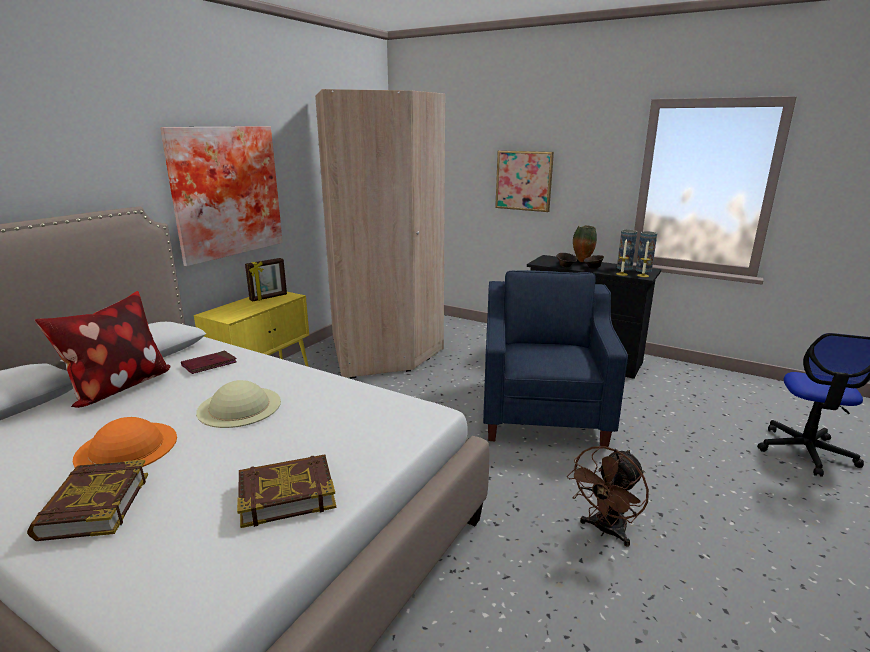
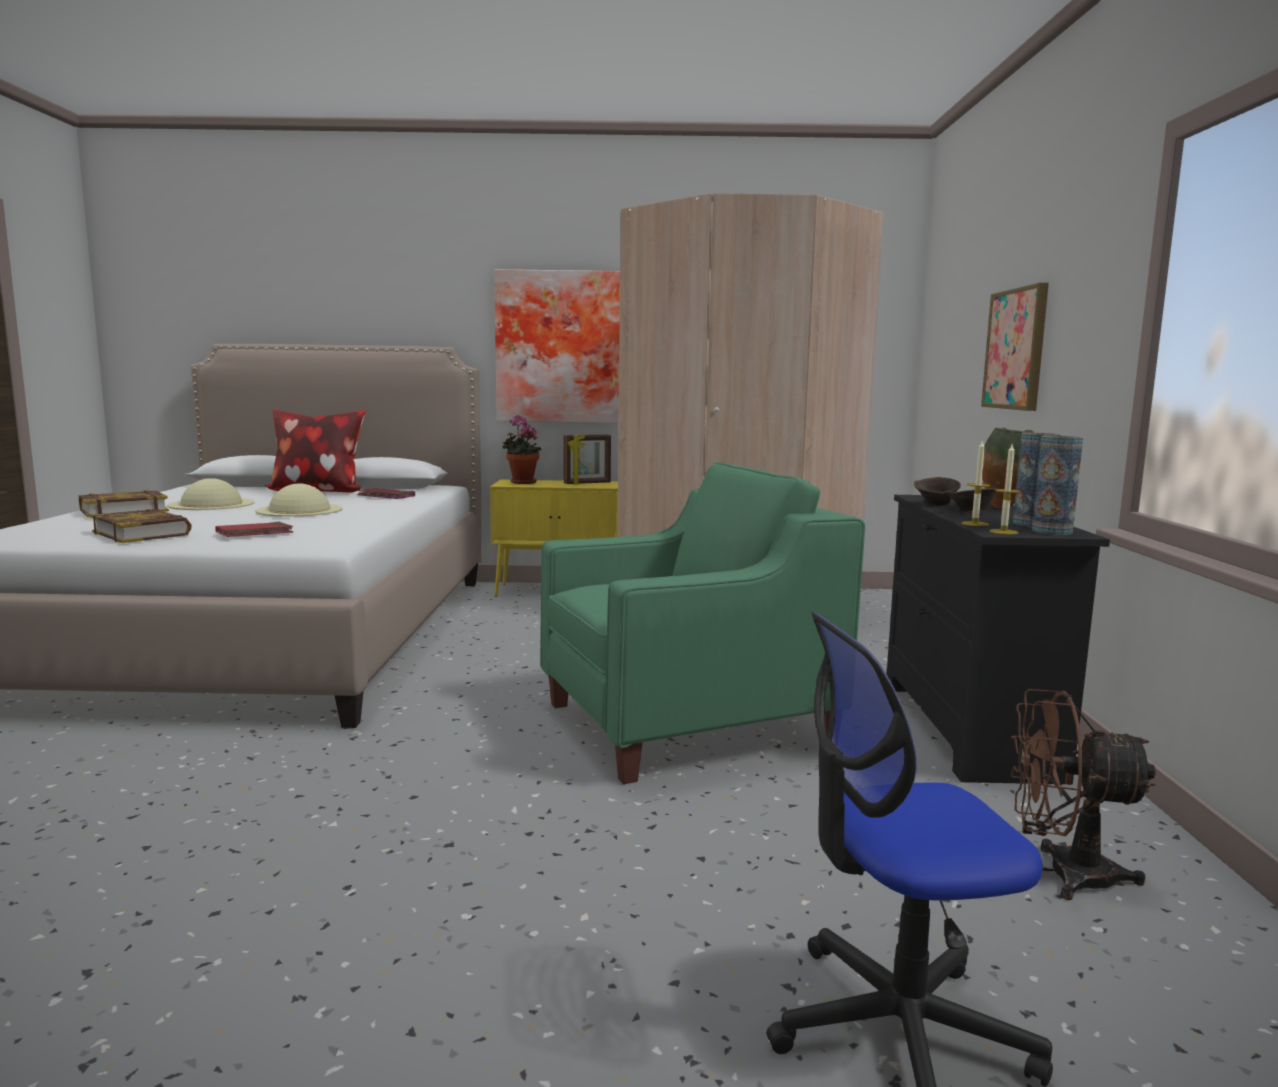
camera: 60 degrees right, 10 degrees down
(126, 447) = (211, 504): orange hat -> beige hat
(228, 312) = (521, 482): none -> potted plant
(269, 297) = (587, 483): picture frame -> picture frame turned 45 degrees counterclockwise
(351, 436) = (255, 533): none -> red book
(543, 412) = (687, 724): blue armchair -> green armchair
(605, 531) = (375, 805): brown fan -> brown fan (1063, 873)

